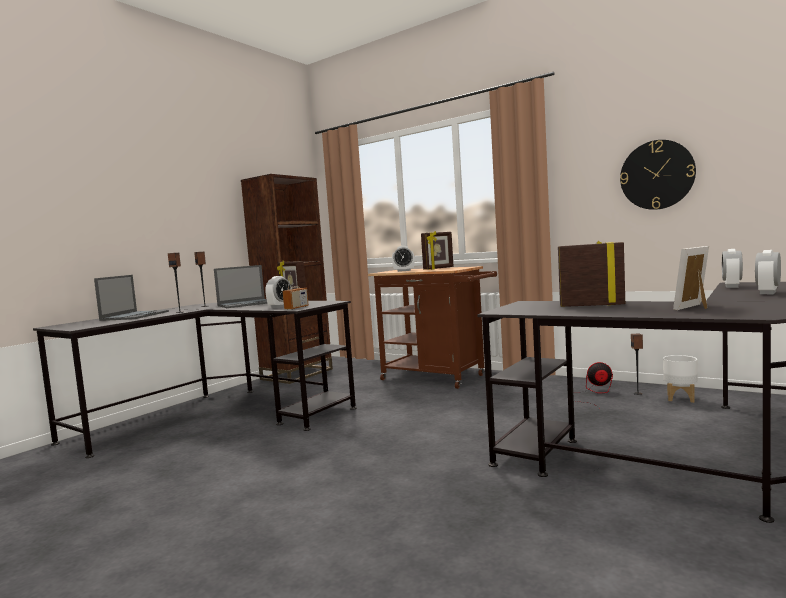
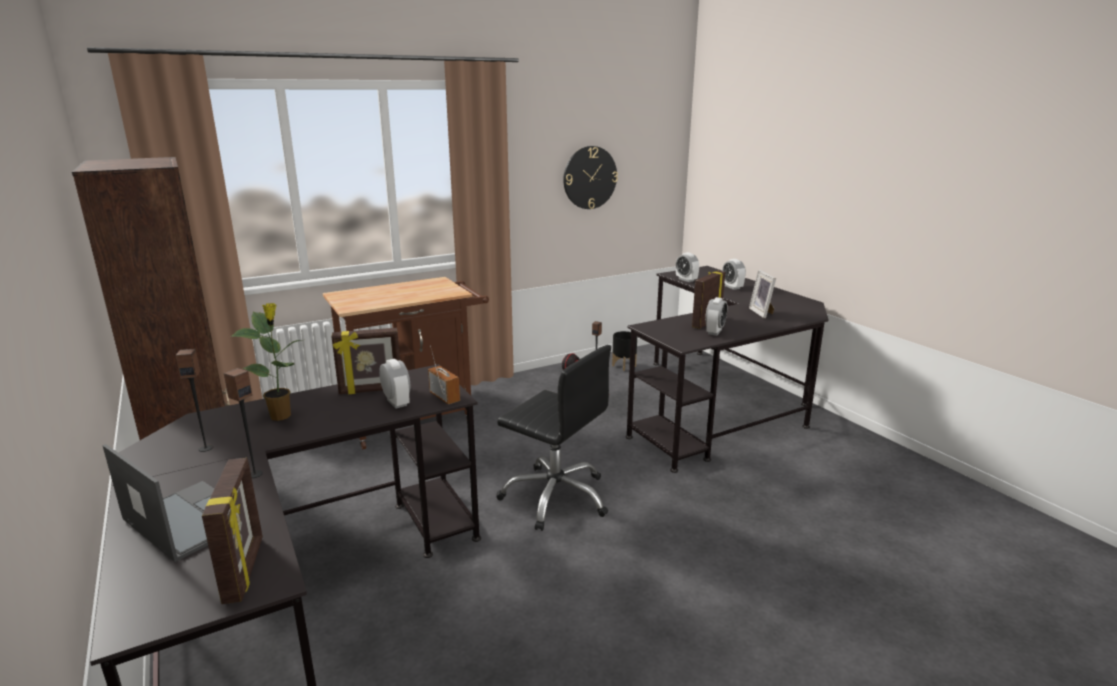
camera: 65 degrees left, 15 degrees up
(247, 304) = (282, 416): laptop -> potted plant
(385, 435) = (556, 497): none -> black office chair
(404, 271) = (376, 299): alarm clock -> alarm clock (714, 332)
(439, 268) = (409, 288): picture frame -> picture frame (245, 569)
(681, 398) = (624, 366): white planter -> black planter

